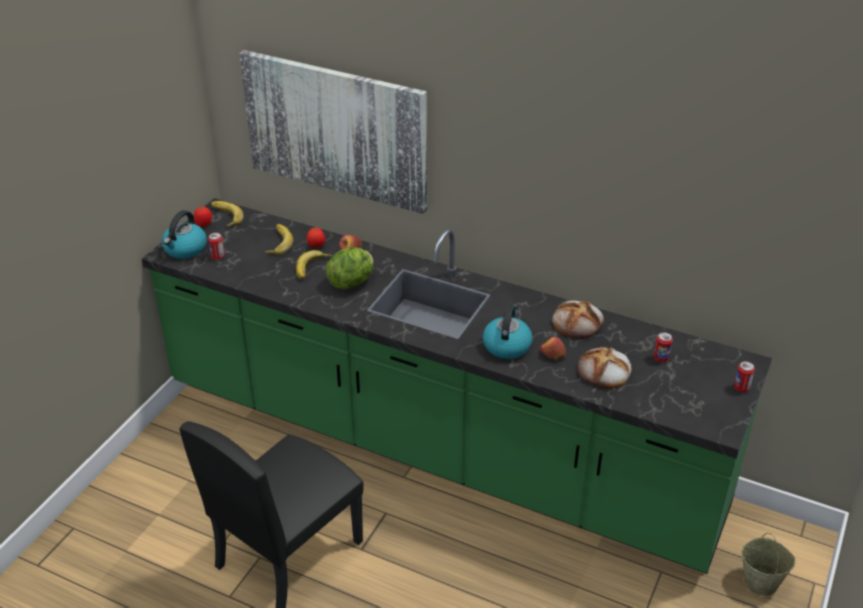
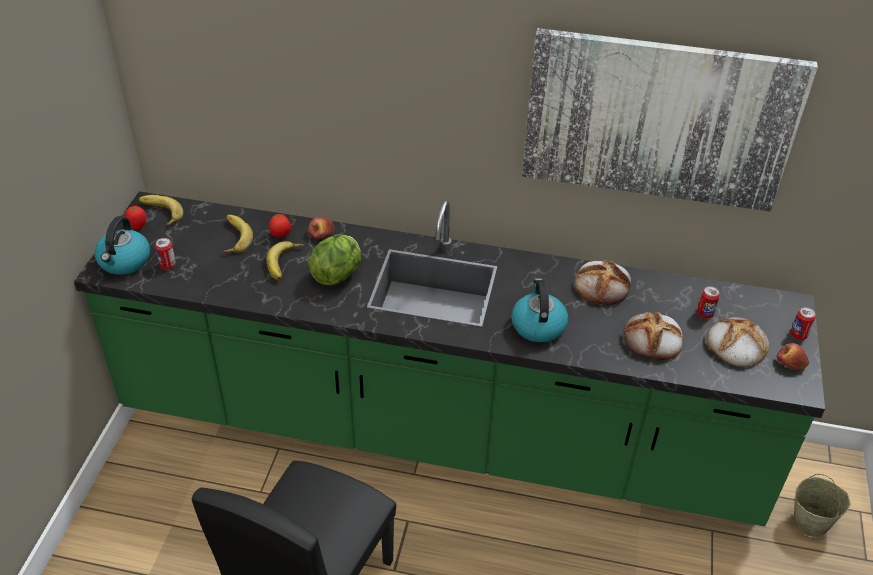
camera: 15 degrees left, 5 degrees up
(336, 130) = (293, 99): picture -> picture (658, 120)
(552, 354) = (590, 328): apple -> apple (791, 363)
(679, 387) = (736, 345): none -> bread

